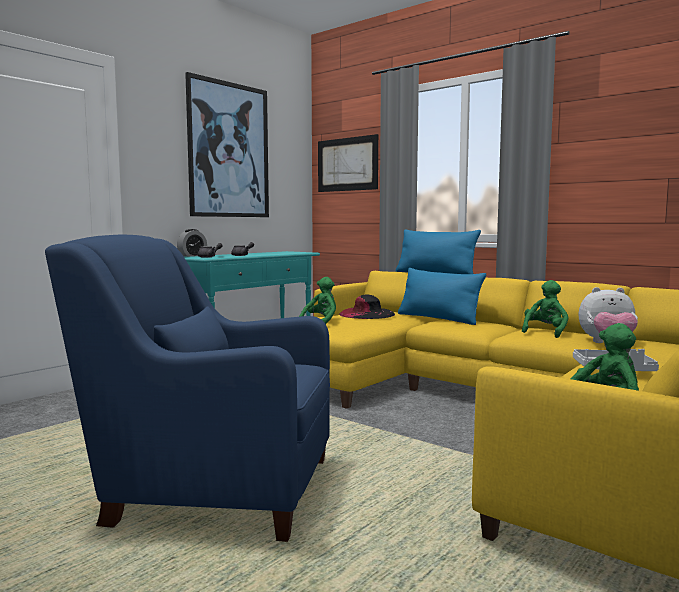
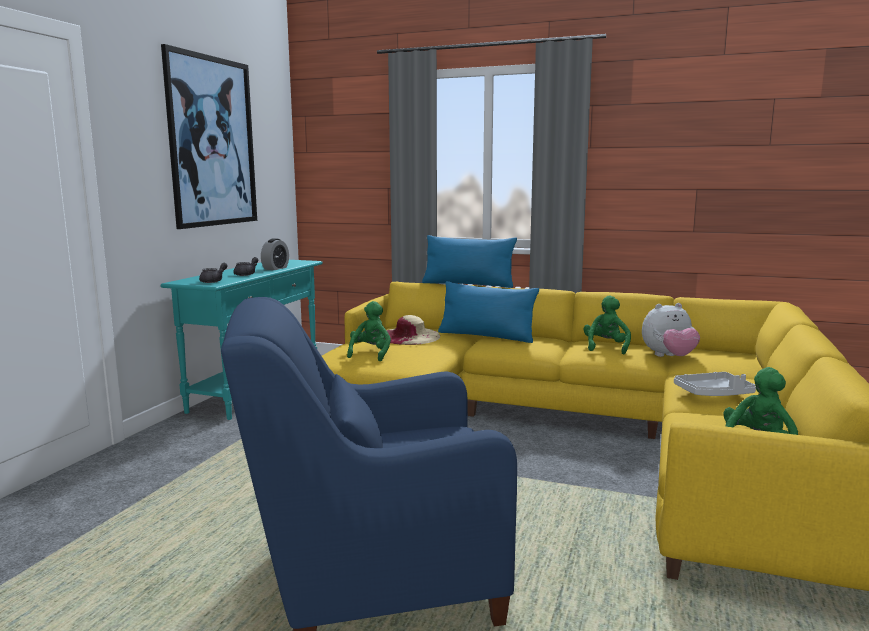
camera: 20 degrees left, 5 degrees up
(192, 256) = (185, 279): alarm clock -> alarm clock (275, 268)
(347, 164) = (342, 155): picture -> none
(367, 314) = (409, 337): black hat -> beige hat

